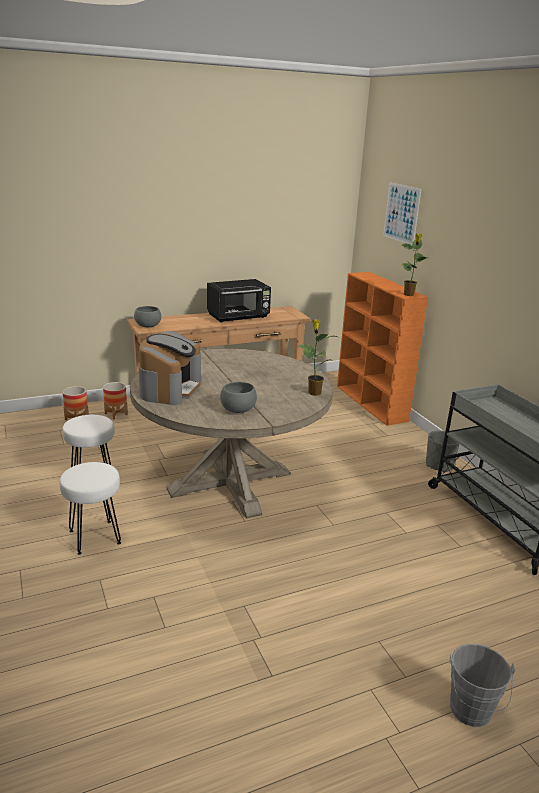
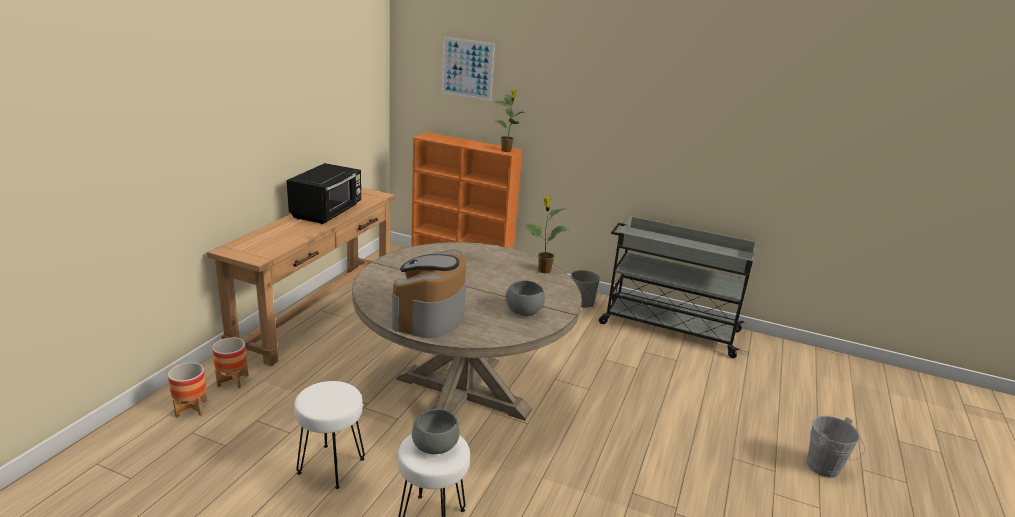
camera: 45 degrees left, 0 degrees up
(148, 325) = (251, 252): grey bowl -> grey bowl (435, 445)
(170, 389) = (430, 316): coffee machine -> coffee machine turned 135 degrees counterclockwise

